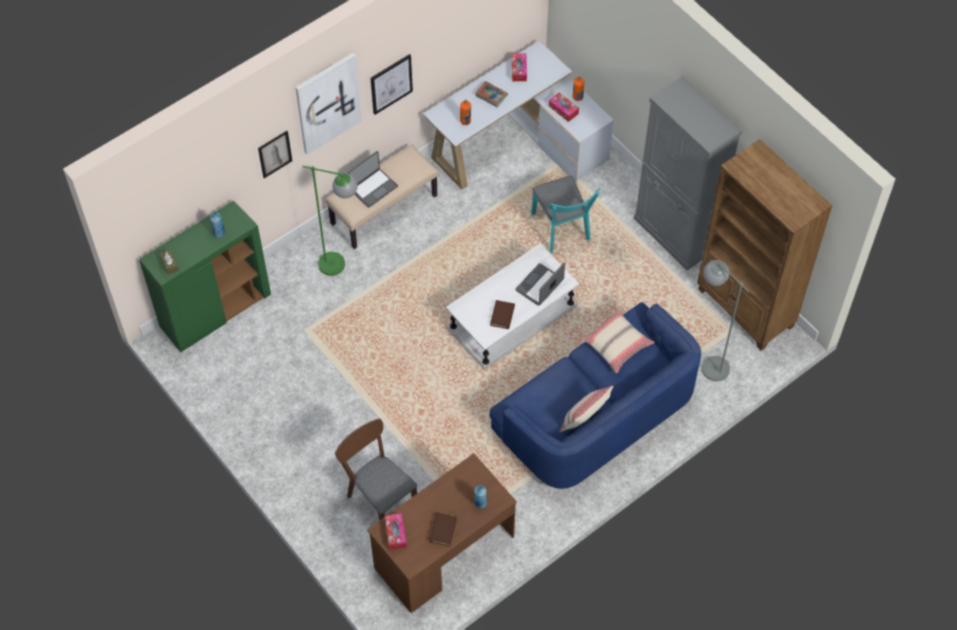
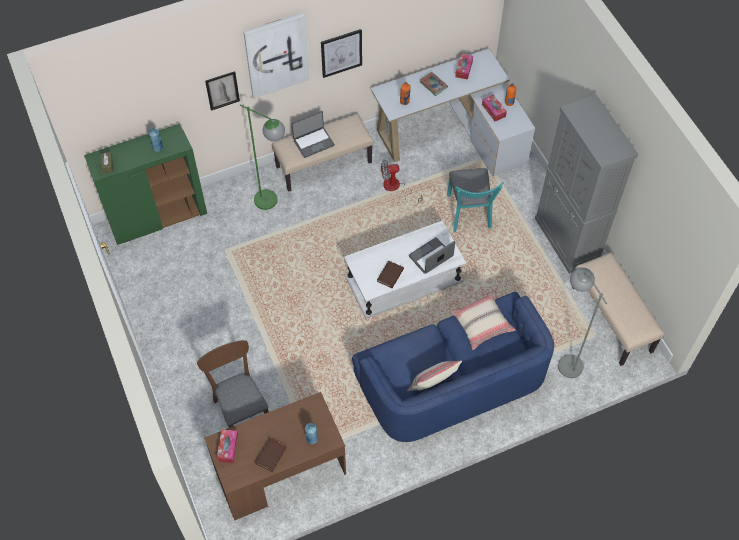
camera: 15 degrees right, 0 degrees up
(473, 219) = (396, 188): none -> fan
(745, 309) = (612, 319): brown bookcase -> beige bench

